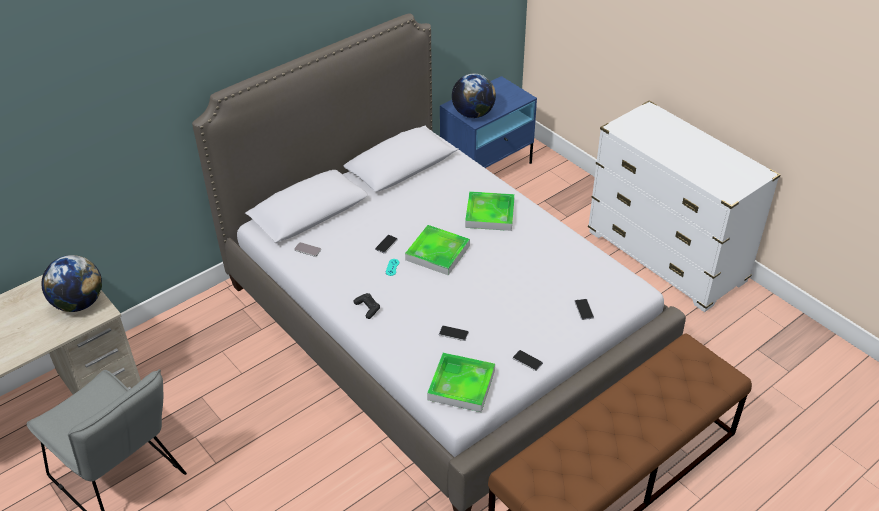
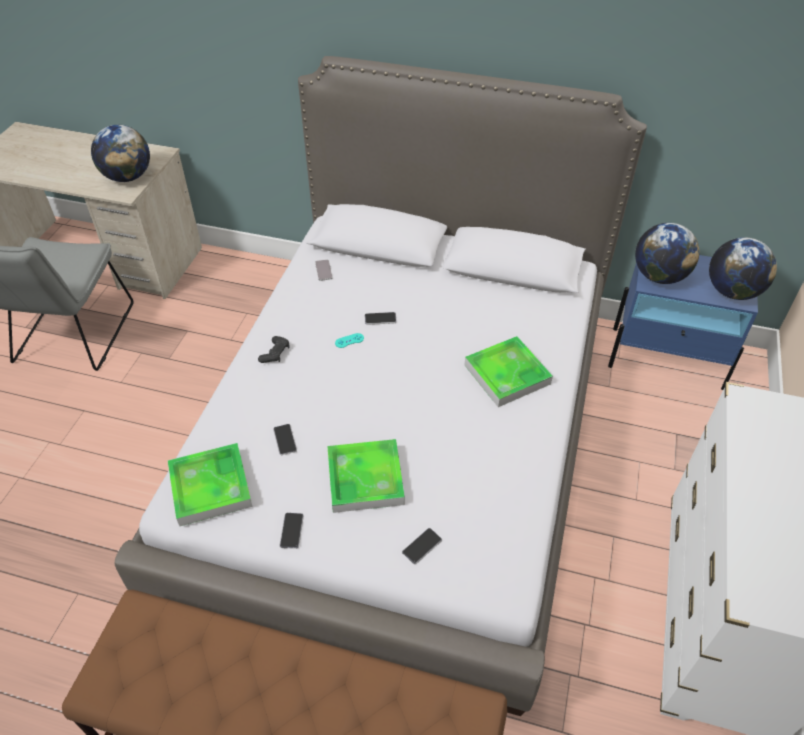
camera: 55 degrees right, 5 degrees up
(437, 253) = (402, 363): tray -> tray (365, 478)
(513, 96) = (732, 291): none -> globe

